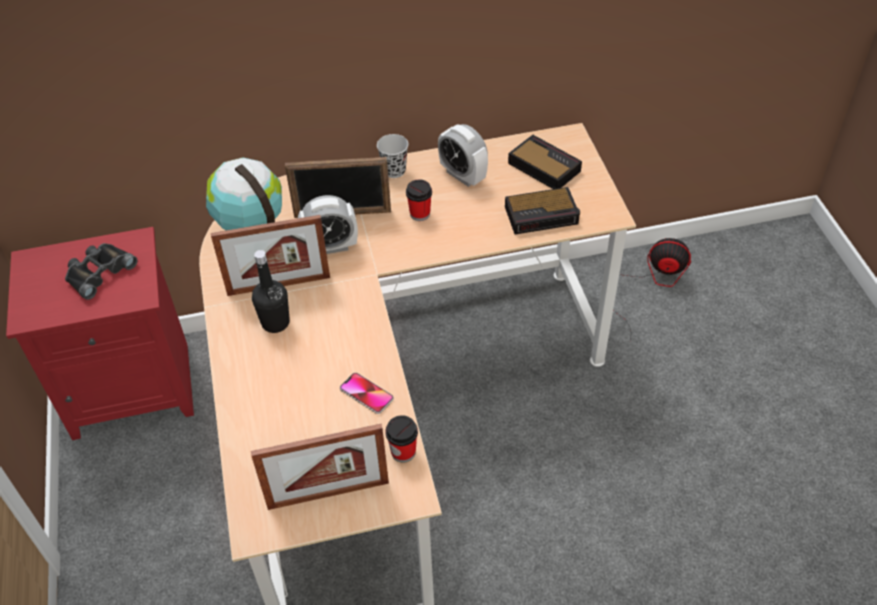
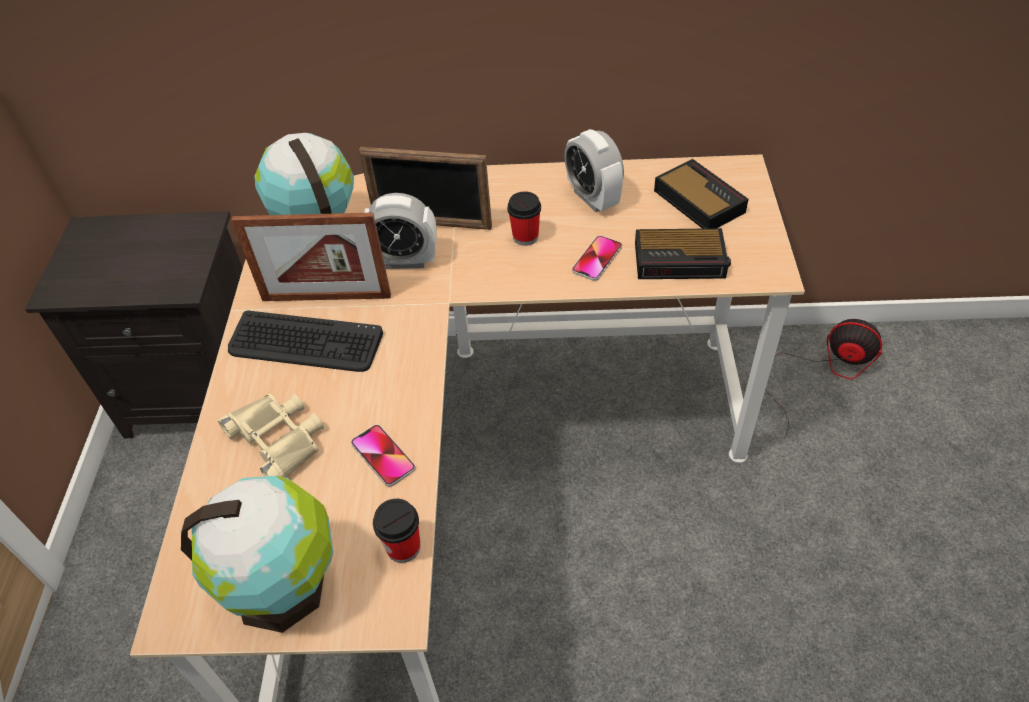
camera: 15 degrees right, 0 degrees up
(99, 272) = (150, 253): black binoculars -> none
(134, 388) = (205, 392): red nightstand -> black nightstand
(275, 323) = (305, 343): black bottle -> keyboard
(282, 395) = (279, 438): none -> beige binoculars
(328, 494) = (285, 587): picture frame -> globe
(394, 171) = (511, 181): black cup -> none
(480, 223) = (597, 259): none -> phone

